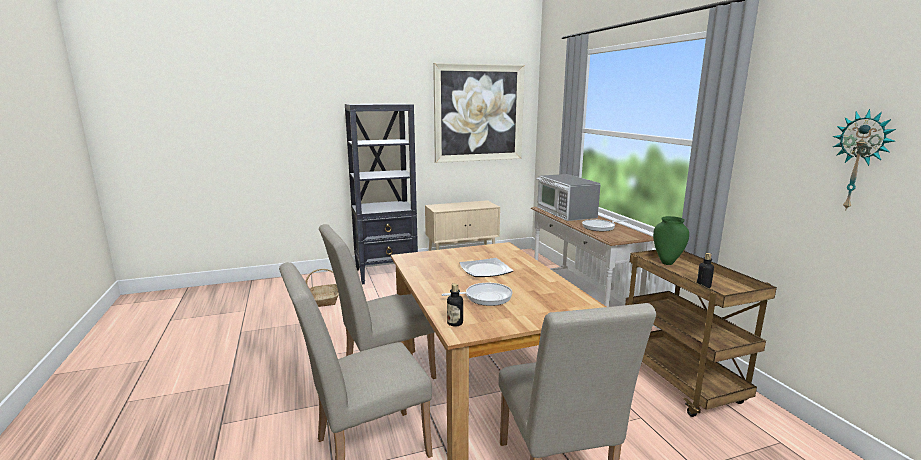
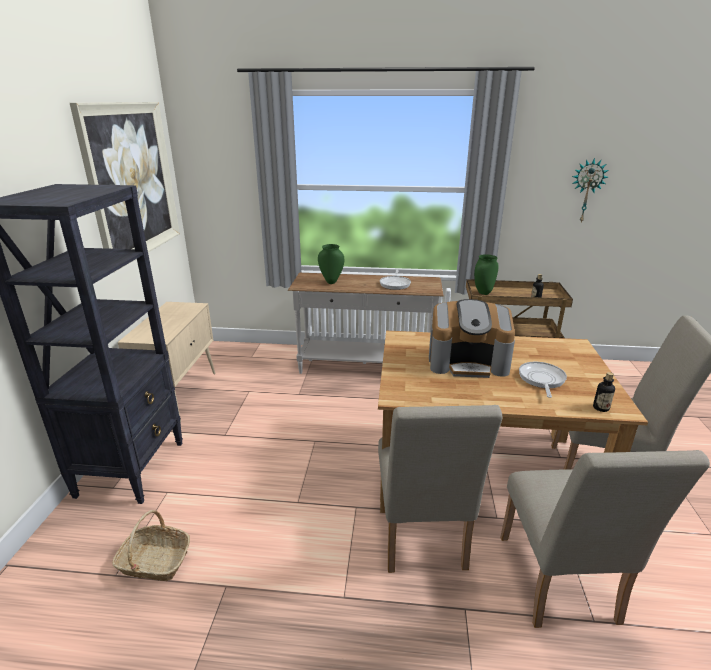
camera: 65 degrees left, 10 degrees up
(486, 270) = (468, 362): plate -> coffee machine
(565, 212) = (331, 282): microwave -> green vase

